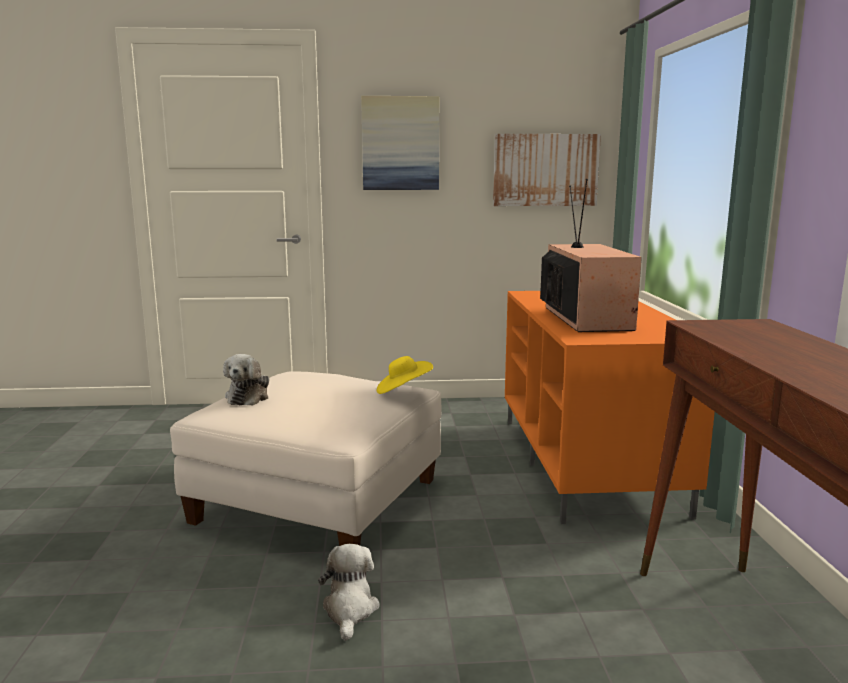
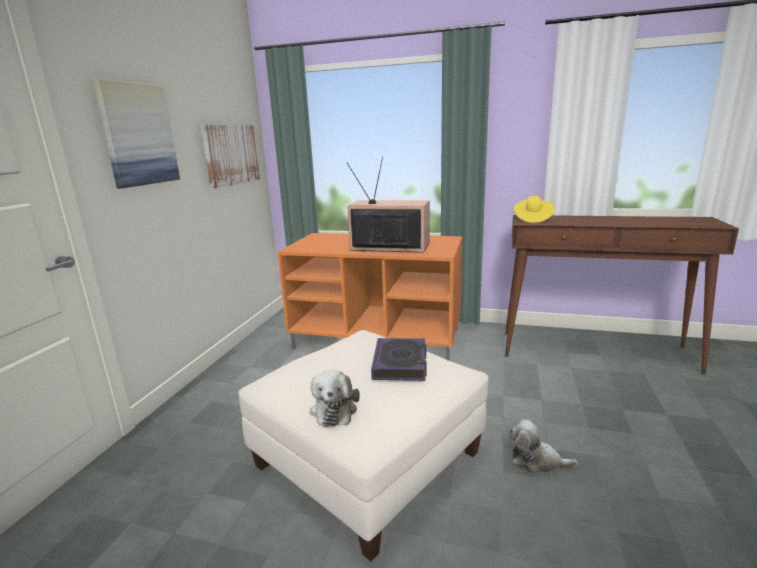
camera: 70 degrees left, 5 degrees up
(249, 397) = (334, 409): plush toy -> plush toy turned 60 degrees clockwise
(336, 405) = (400, 364): none -> book
(403, 391) = (378, 336): yellow hat -> yellow hat (532, 219)

